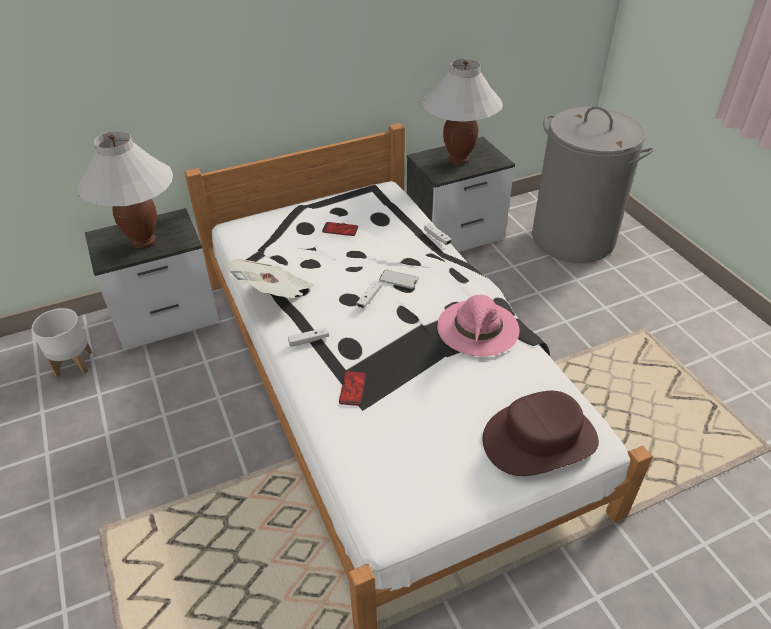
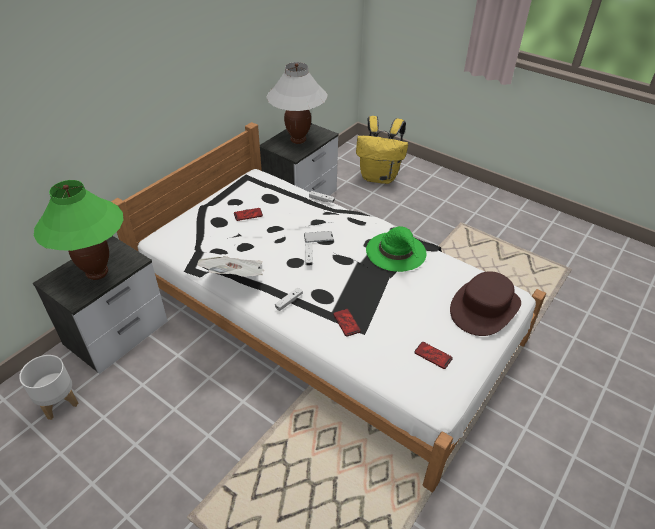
camera: 30 degrees left, 0 degrees up
(144, 242) = (97, 273): white table lamp -> green table lamp
(423, 469) = (433, 355): none -> phone
(478, 328) = (396, 252): pink hat -> green hat
(573, 238) = (379, 177): grey laundry basket -> yellow backpack

